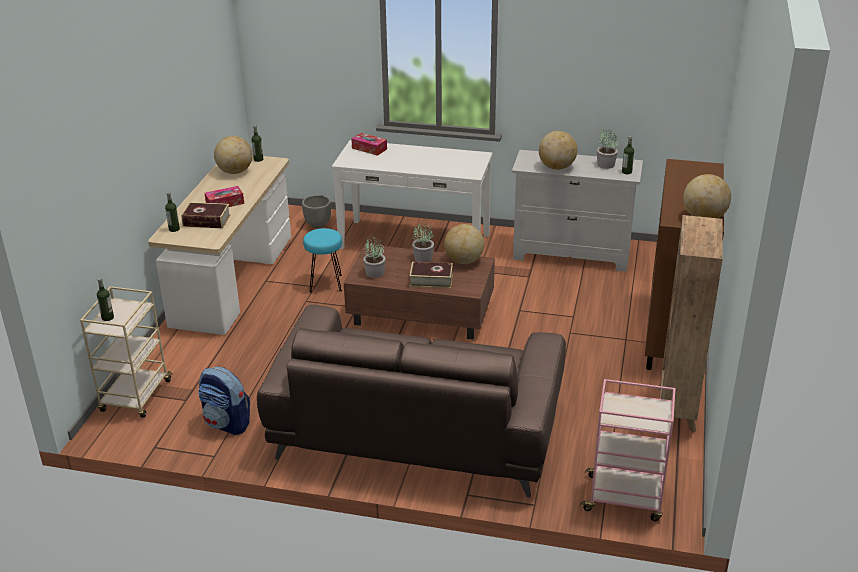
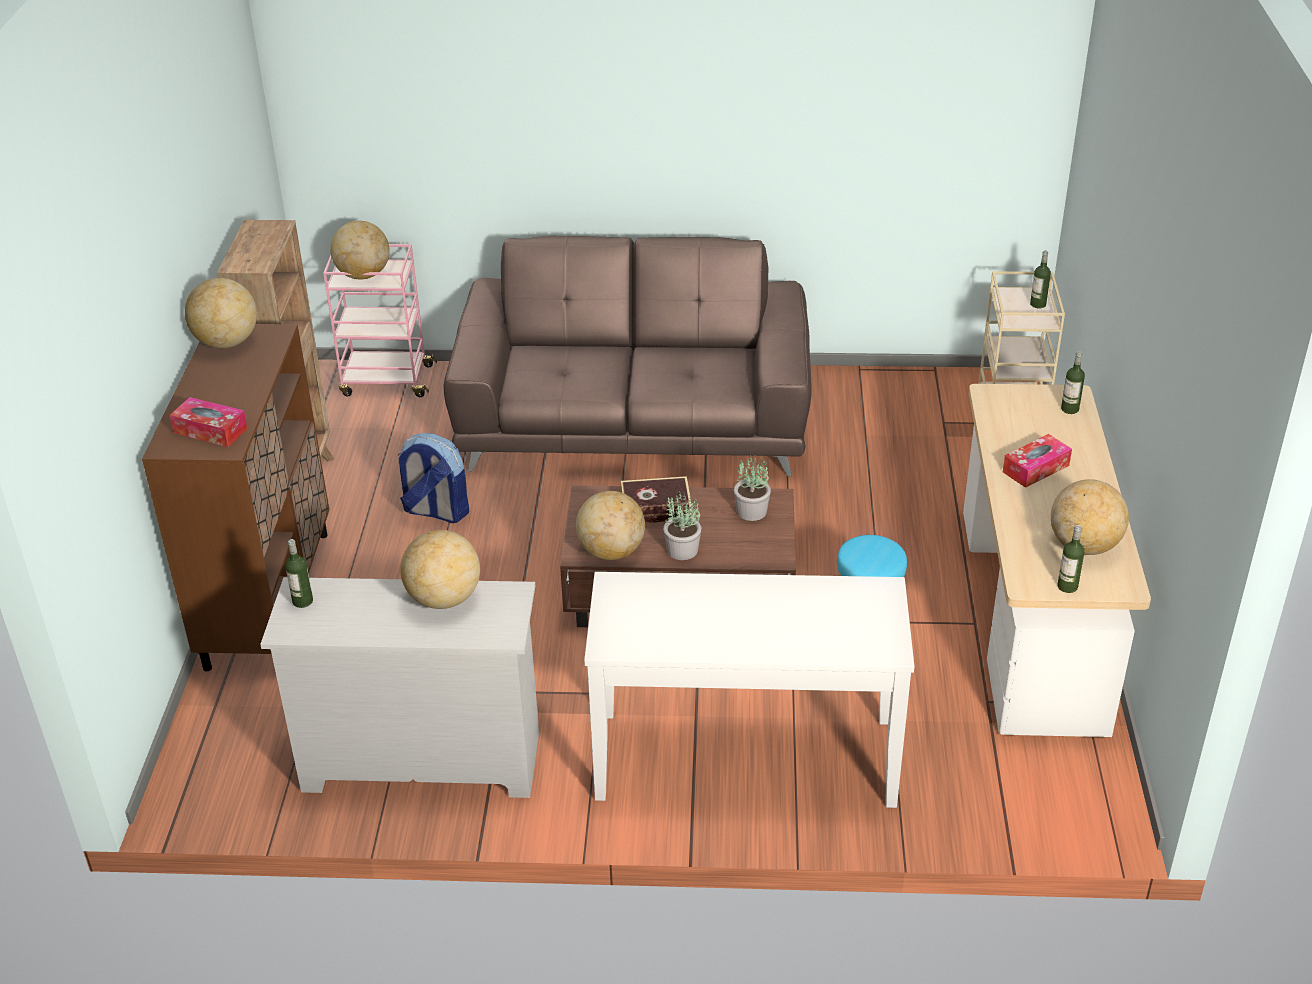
camera: 170 degrees right, 5 degrees up
(206, 221) = (1033, 430): book -> none
(227, 423) = (870, 402): backpack -> backpack (435, 511)
(318, 224) = (968, 784): grey planter -> none
(369, 148) = (854, 638): tissue box -> tissue box (210, 431)
(605, 165) = (342, 618): potted plant -> none
(641, 410) = (363, 275): none -> globe

